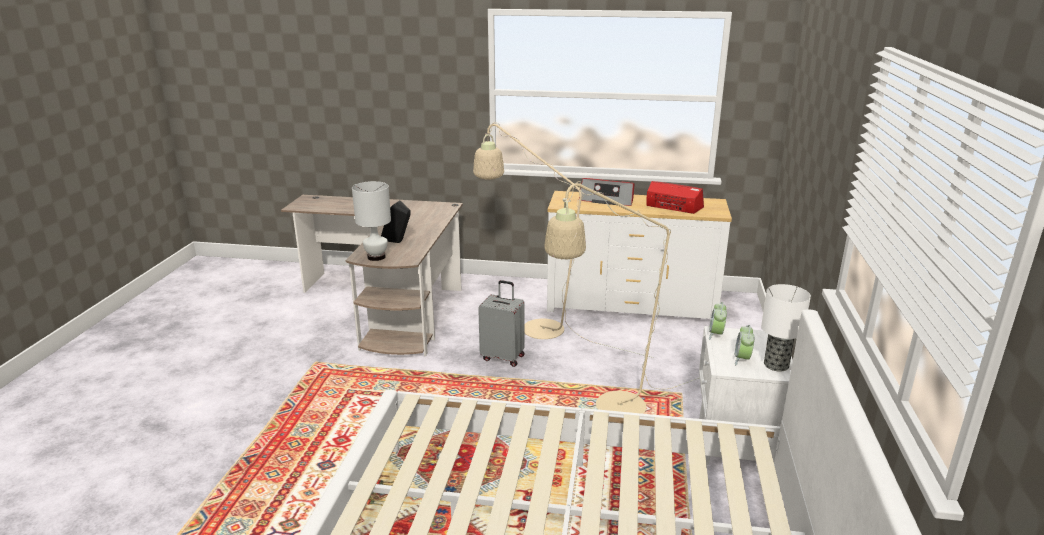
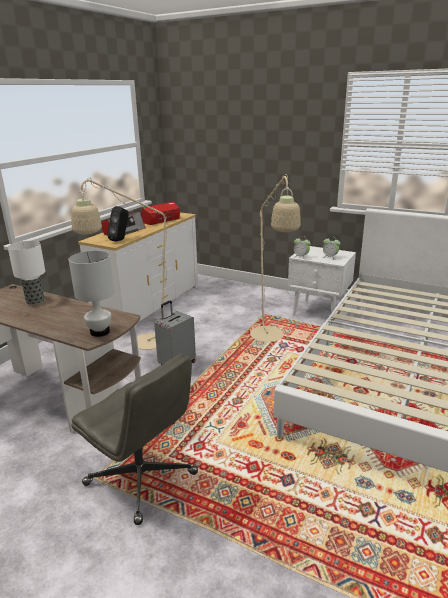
camera: 70 degrees left, 0 degrees up
(317, 384) = (142, 479): none -> grey office chair
(398, 242) = (75, 319): black speaker -> black speaker (121, 240)
(776, 365) = (339, 252): table lamp -> table lamp (35, 301)

